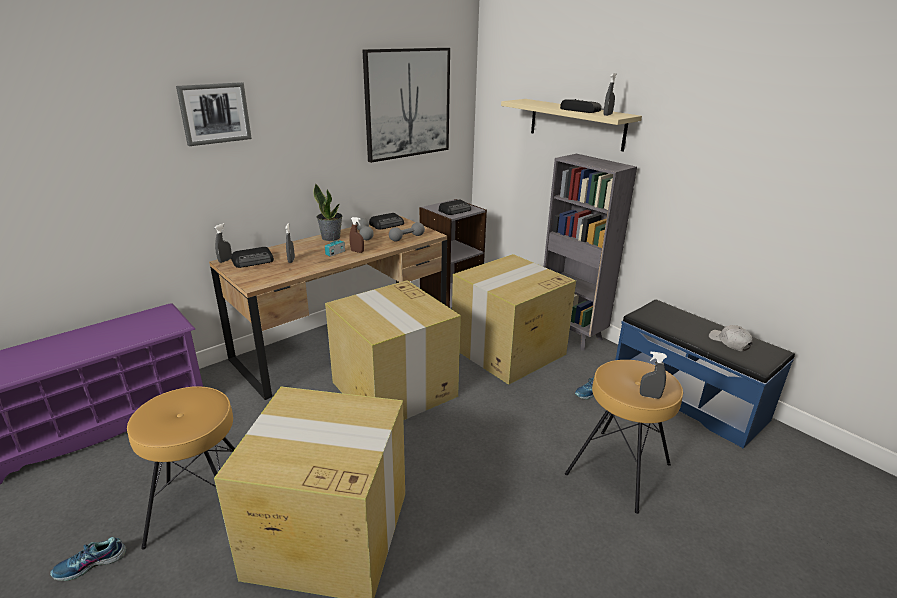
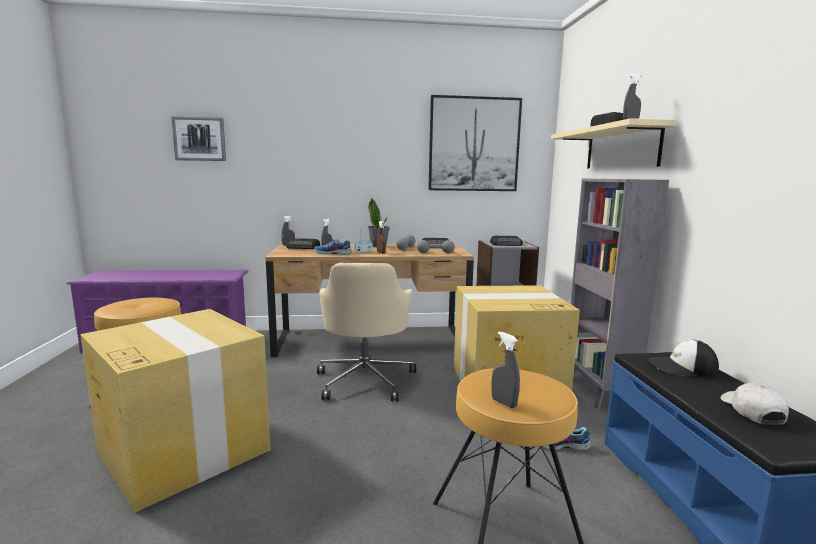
camera: 35 degrees right, 15 degrees down
(91, 565) = (59, 404): shoe -> shoe (333, 253)
(215, 113) = (300, 134): picture -> picture (199, 139)
(395, 390) = (365, 380): cardboard box -> beige office chair
(669, 317) = (682, 367): none -> cap

